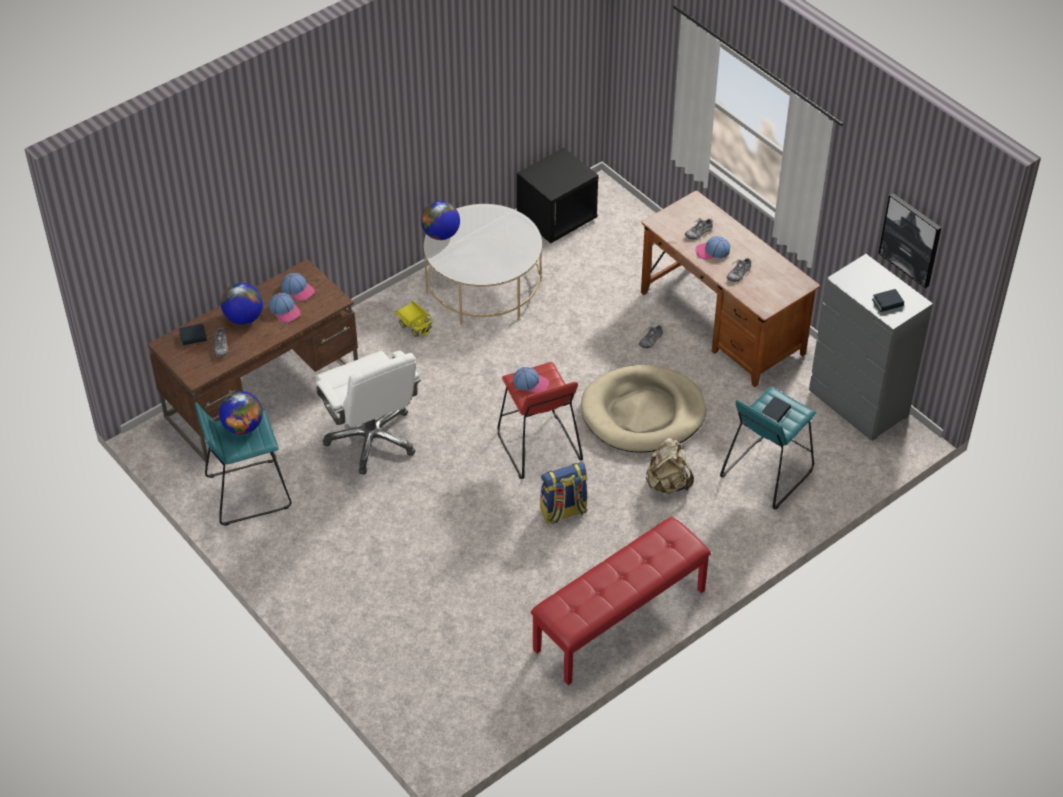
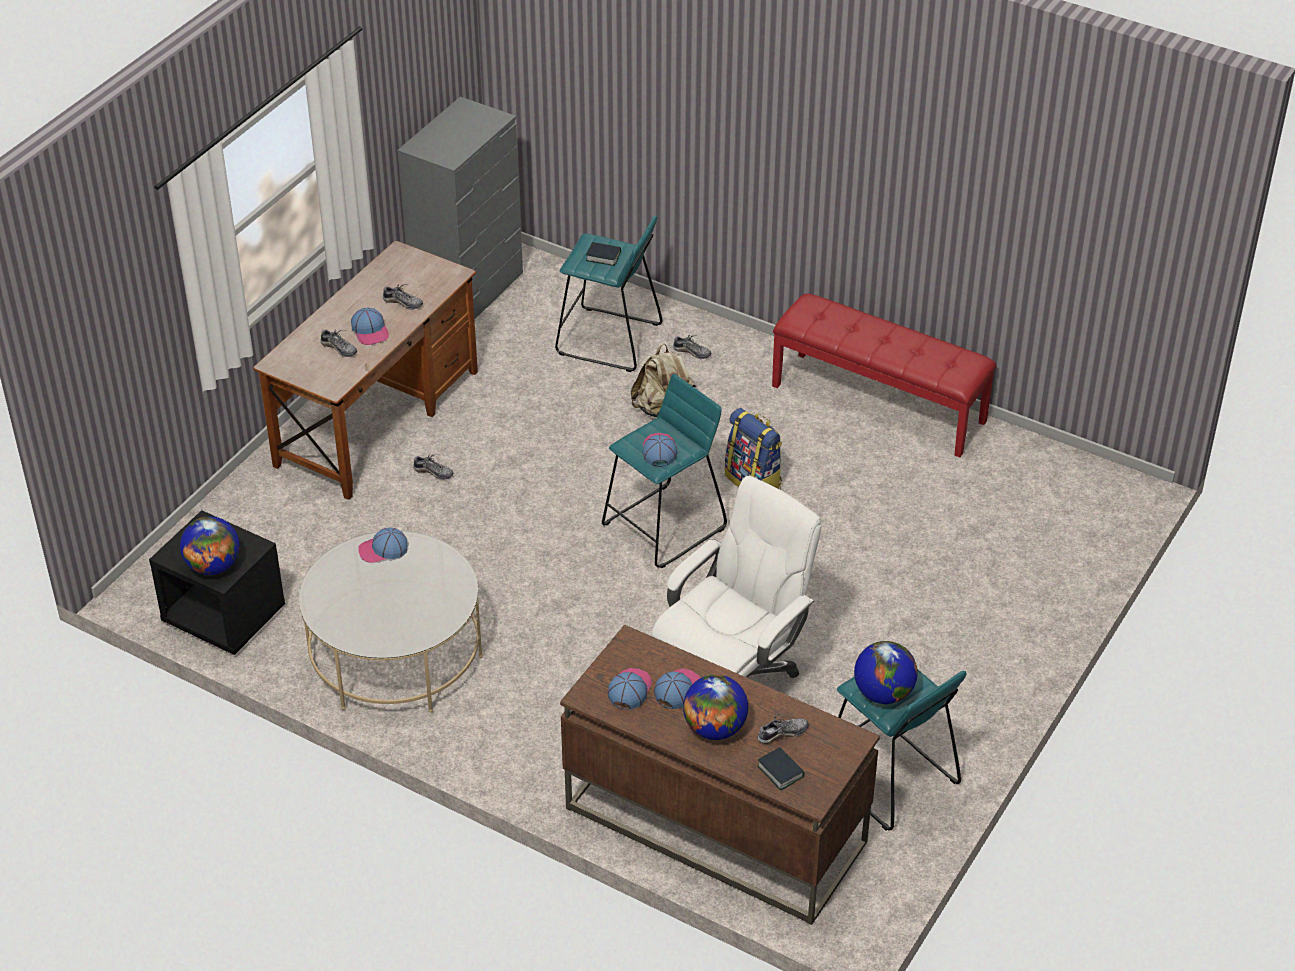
camera: 110 degrees left, 5 degrees down
(414, 325) = (502, 705): toy truck -> none
(441, 234) = (387, 640): globe -> globe (213, 566)
(522, 248) = (383, 550): none -> cap
(538, 447) = (664, 526): red stool -> turquoise stool
(643, 413) = (563, 452): beige dog bed -> none
(731, 520) = (692, 352): none -> shoe
(887, 303) = (475, 124): book -> none
(911, 239) = (422, 66): picture -> none

